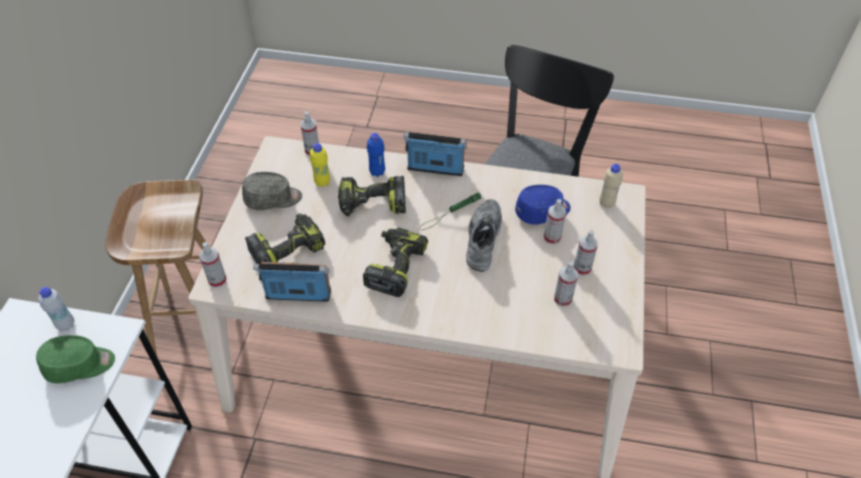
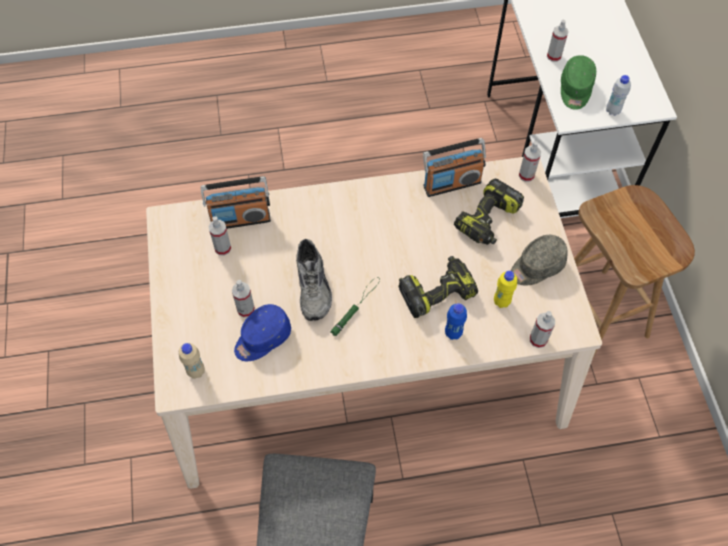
camera: 160 degrees right, 10 degrees up
(80, 365) = (575, 90): green cap -> green cap turned 45 degrees counterclockwise
(394, 266) = (383, 233): power drill -> none
(435, 169) = (394, 358): radio -> radio (240, 219)
(582, 268) = (210, 284): spray bottle -> spray bottle (554, 56)

